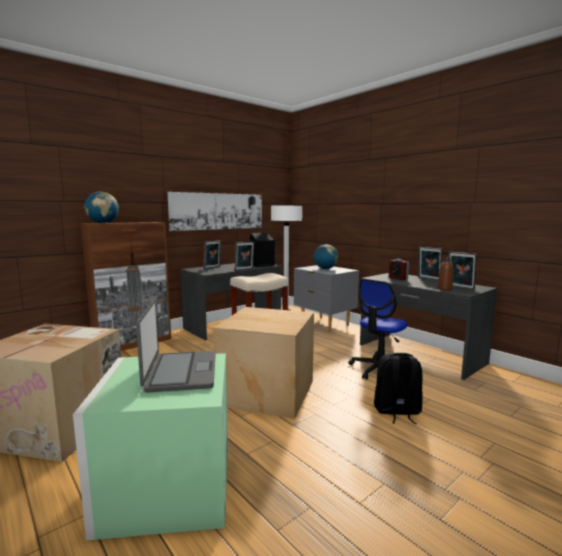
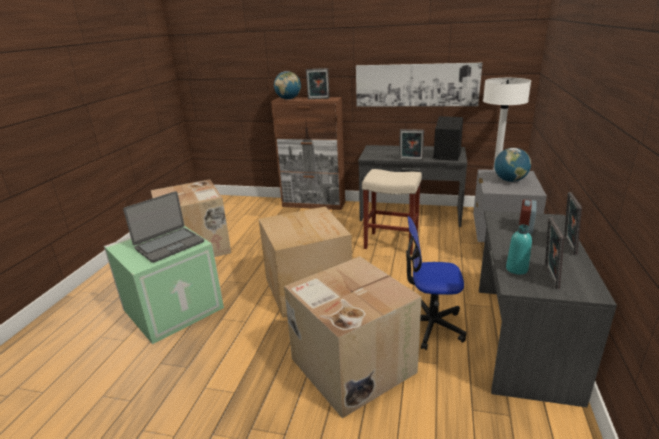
camera: 55 degrees right, 15 degrees up
(212, 267) = (393, 149): picture frame -> picture frame (318, 99)
(397, 411) = (350, 365): black backpack -> cardboard box
(444, 289) = (516, 269): brown bottle -> turquoise bottle

